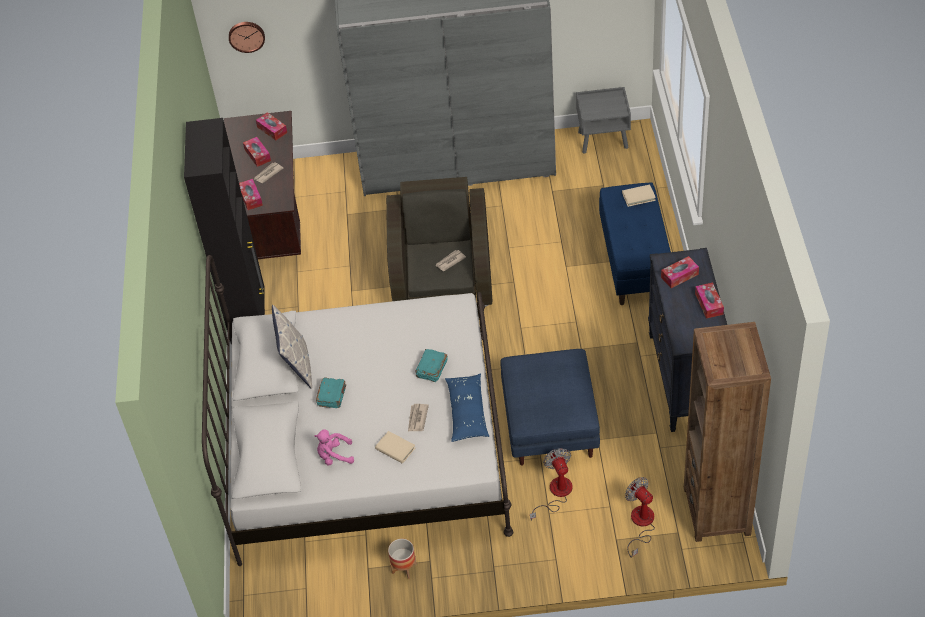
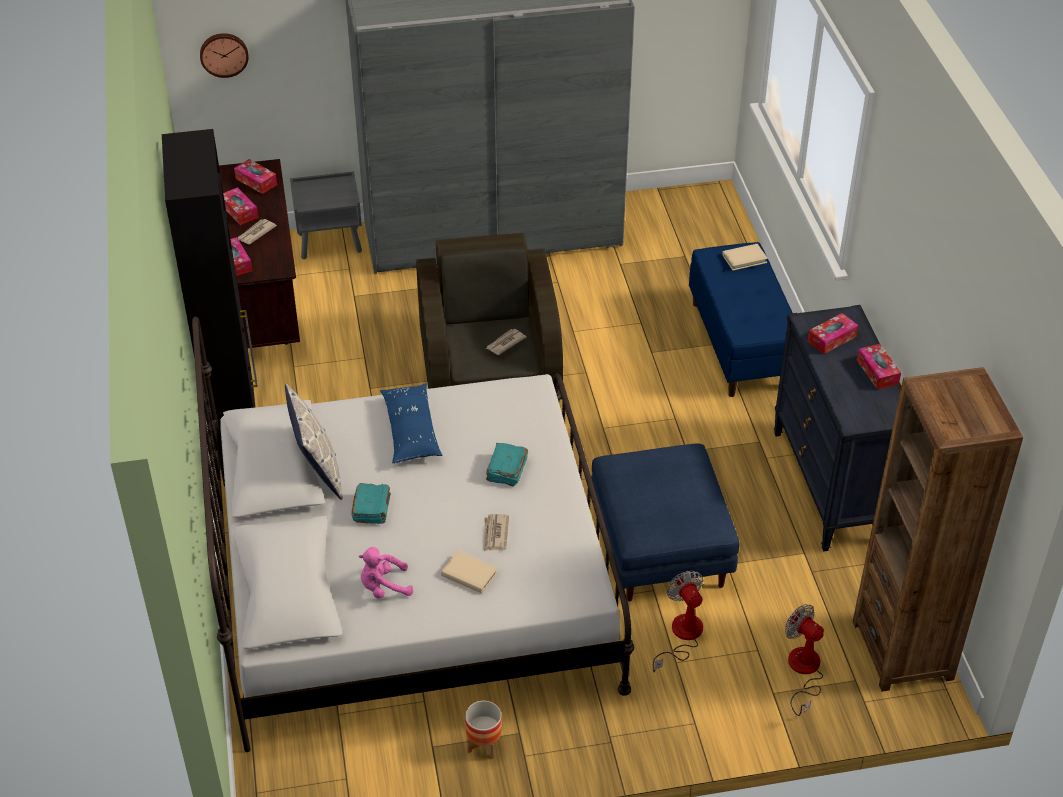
camera: 10 degrees left, 5 degrees down
(467, 412) = (563, 524): blue pillow -> blue pillow (410, 431)
(603, 140) = (676, 204): grey nightstand -> grey nightstand (330, 242)

